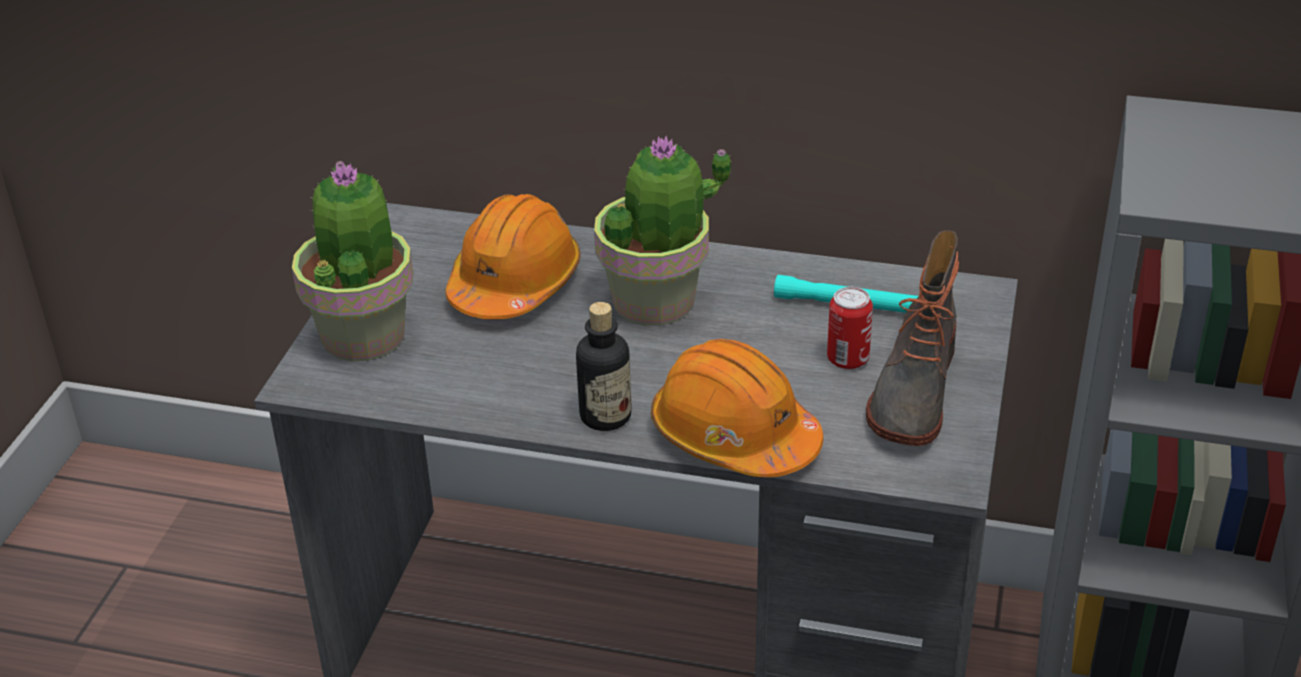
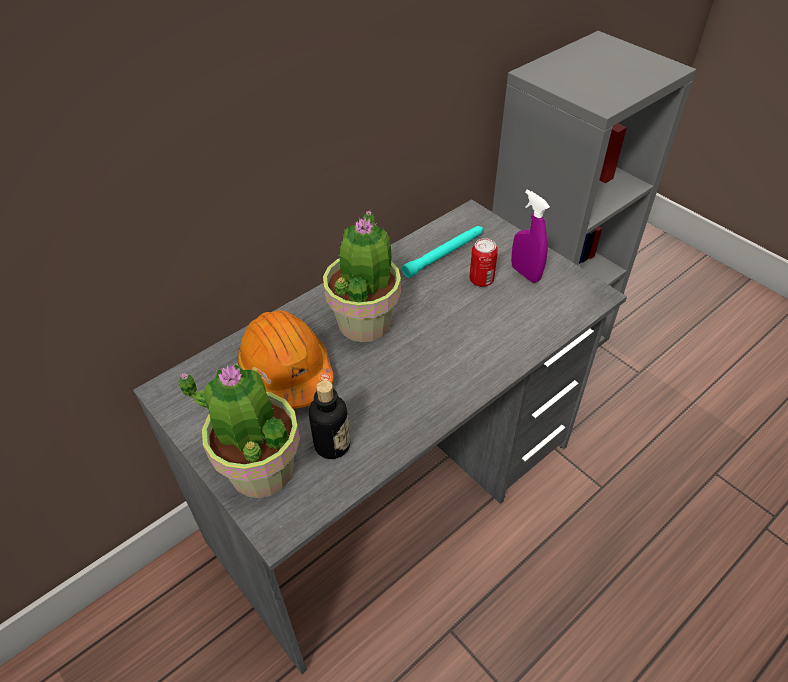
camera: 55 degrees left, 10 degrees up
(605, 416) = (447, 393): bottle -> bottle (332, 445)
(734, 436) = (507, 351): orange hard hat -> none
(911, 392) = (525, 273): boot -> purple spray bottle

